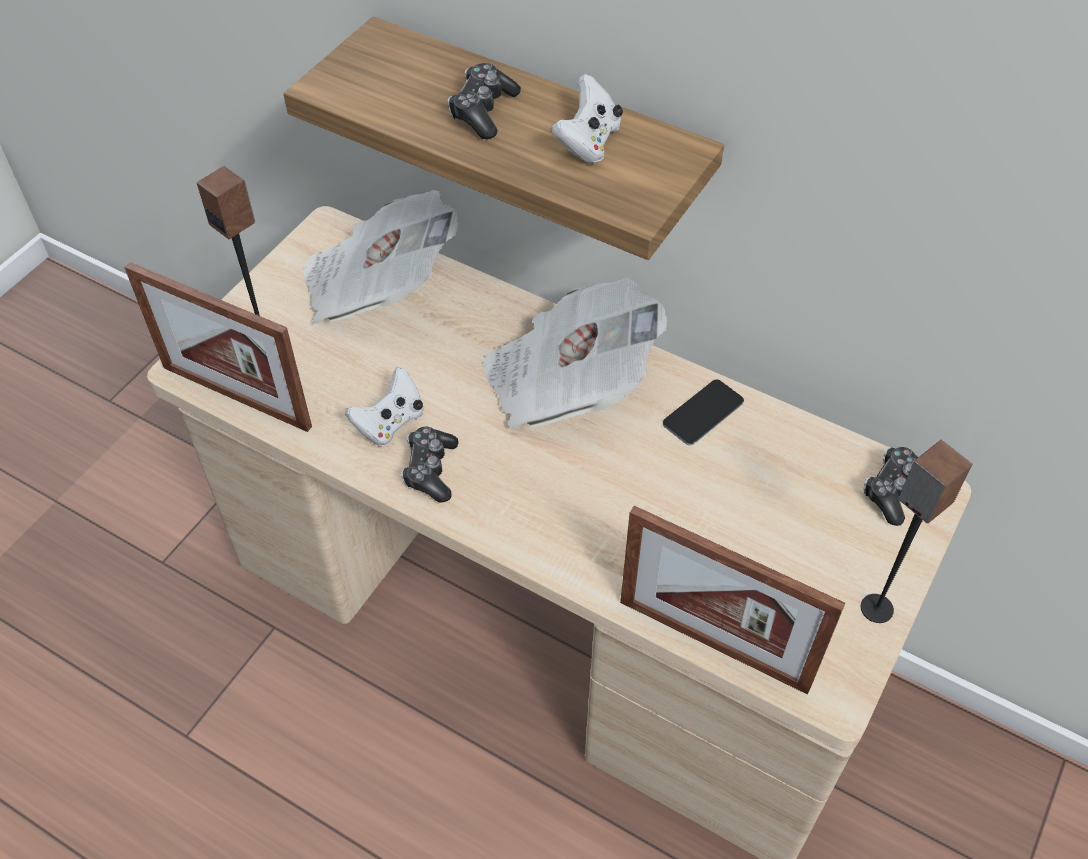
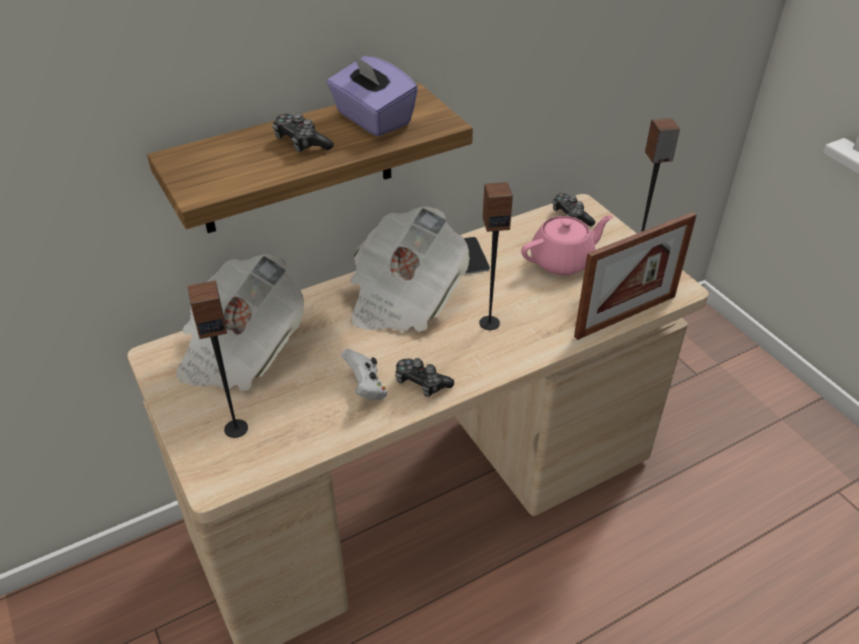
camera: 60 degrees left, 10 degrees down
(236, 396) = (270, 462): picture frame -> none
(584, 491) = (489, 323): none -> speaker
(588, 142) = (372, 119): white game controller -> purple tissue box
(777, 521) = (563, 261): none -> pink teapot

